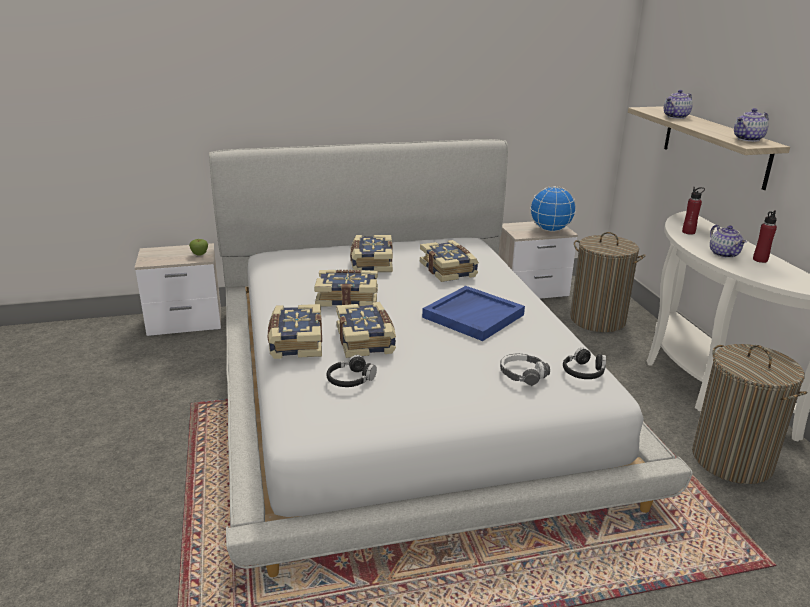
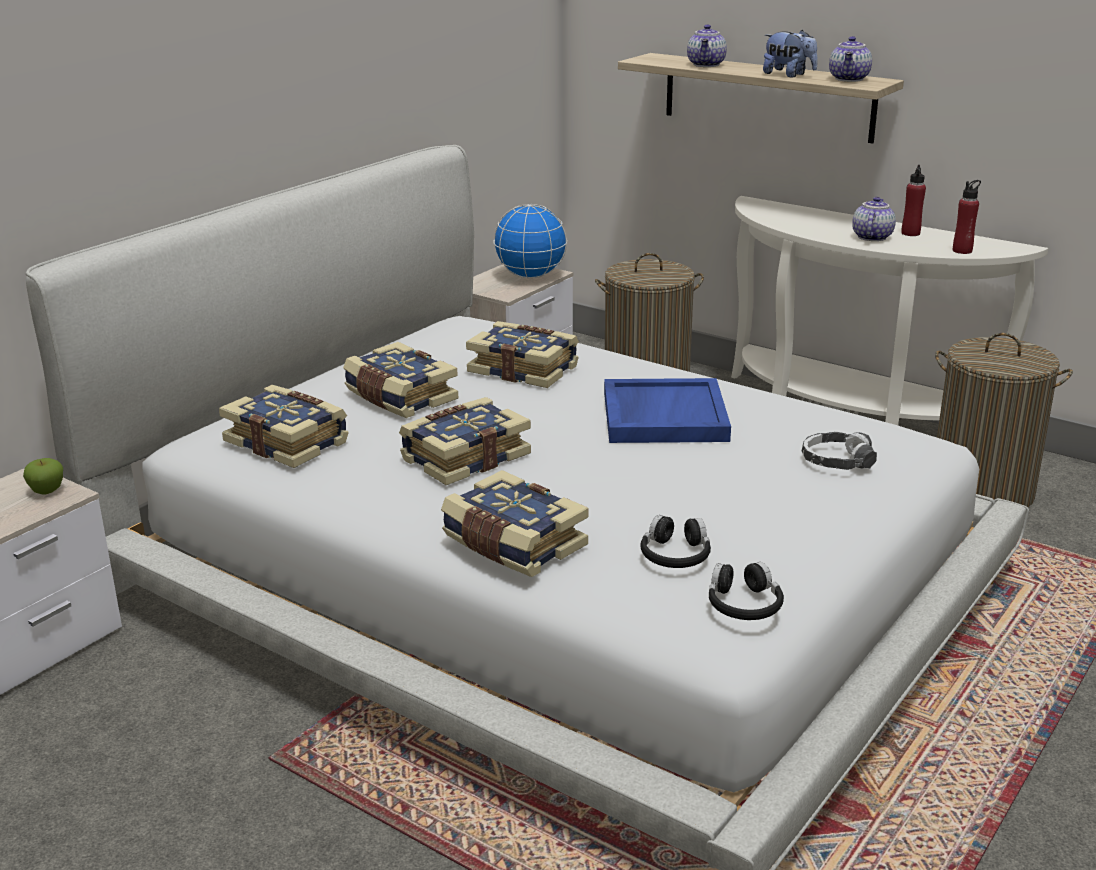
camera: 40 degrees left, 0 degrees up
(366, 340) = (600, 500): book -> book (288, 442)
(583, 372) = (883, 431): black headphones -> black headphones (743, 605)
(688, 232) = (792, 222): red bottle -> red bottle (962, 251)
(712, 130) = (788, 75): none -> plush toy
(724, 254) = (871, 237): teapot -> teapot turned 105 degrees counterclockwise

